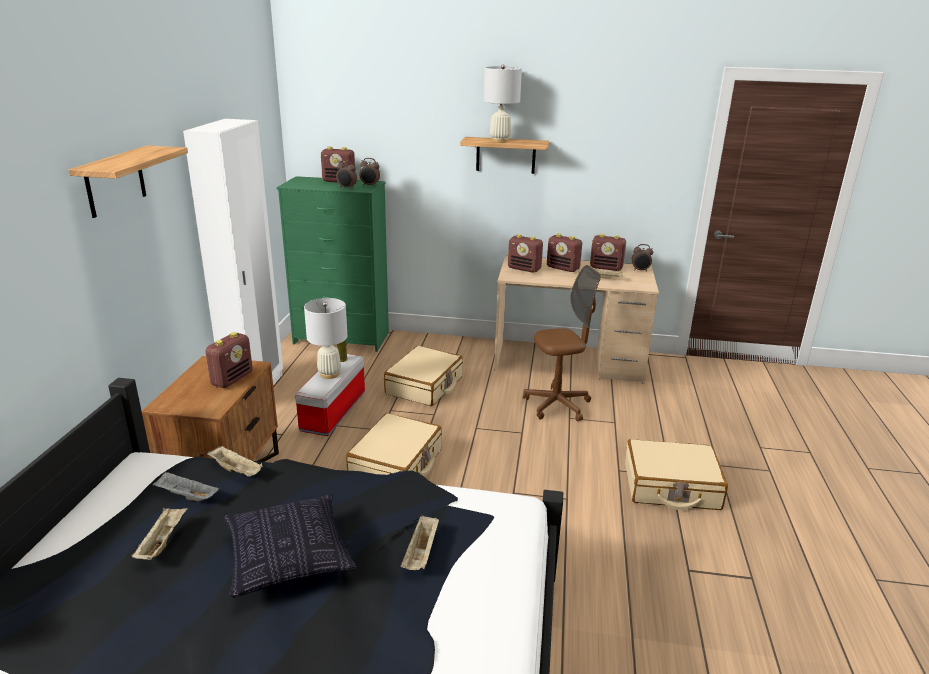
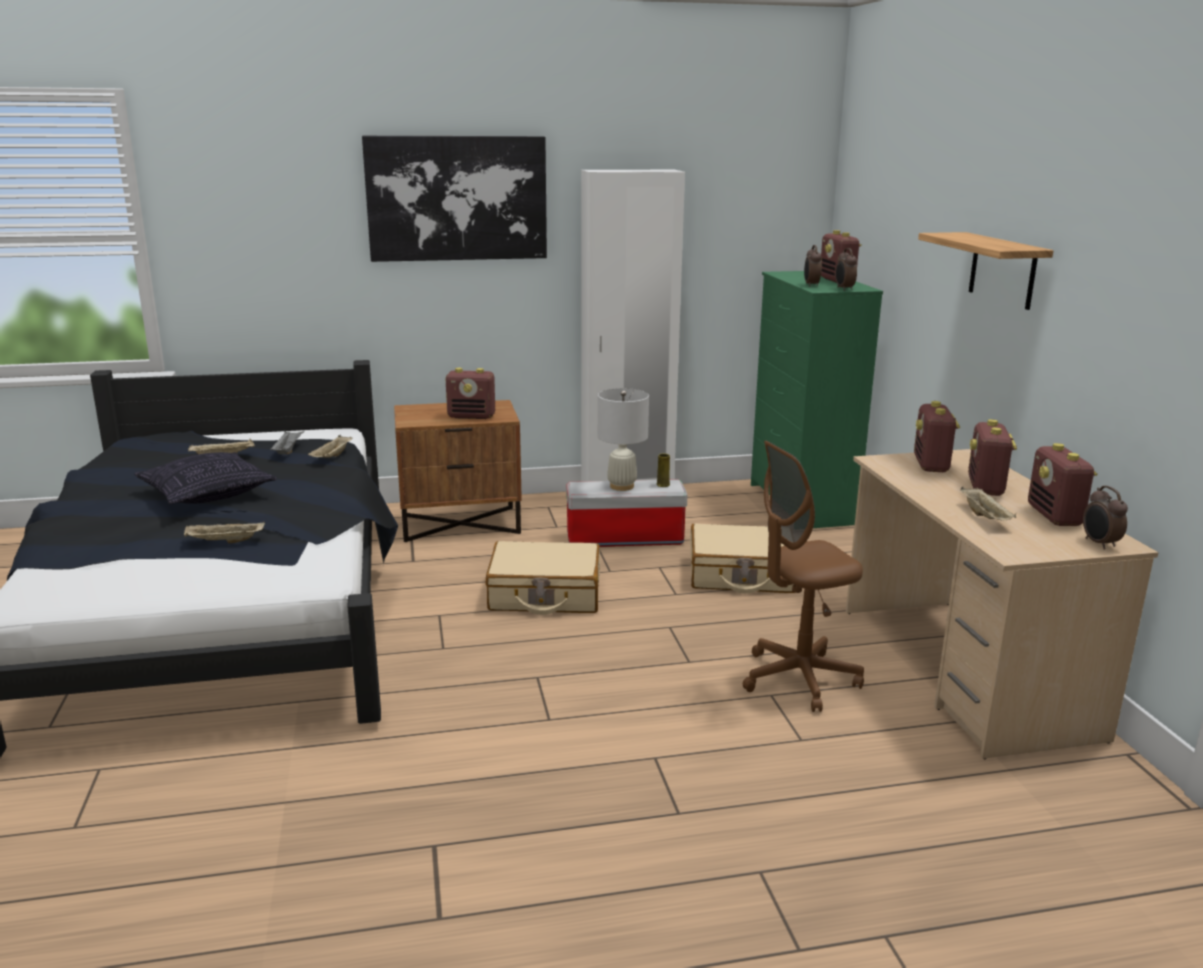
camera: 70 degrees right, 5 degrees down
(115, 181) = (457, 198): shelf -> picture
(499, 141) = (971, 239): white table lamp -> none
(557, 405) = (799, 679): brown office chair -> brown office chair turned 105 degrees clockwise
(671, 487) = (645, 815): beige suitcase -> none

